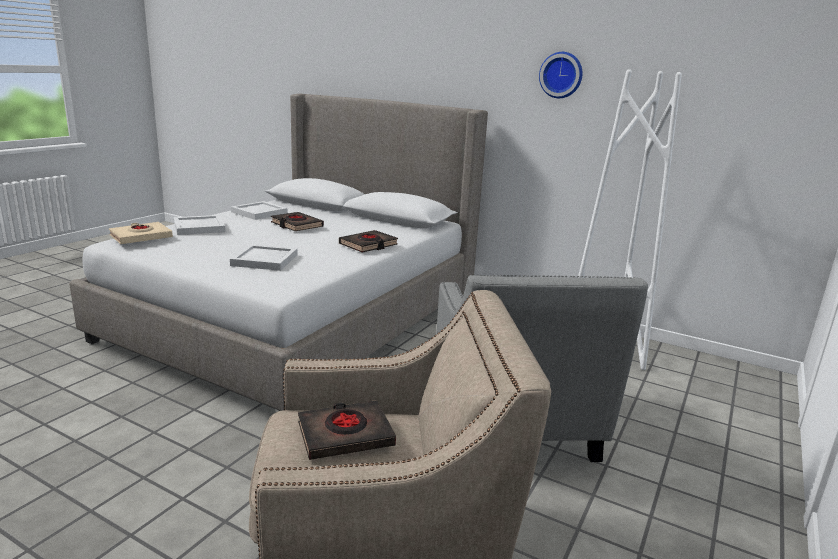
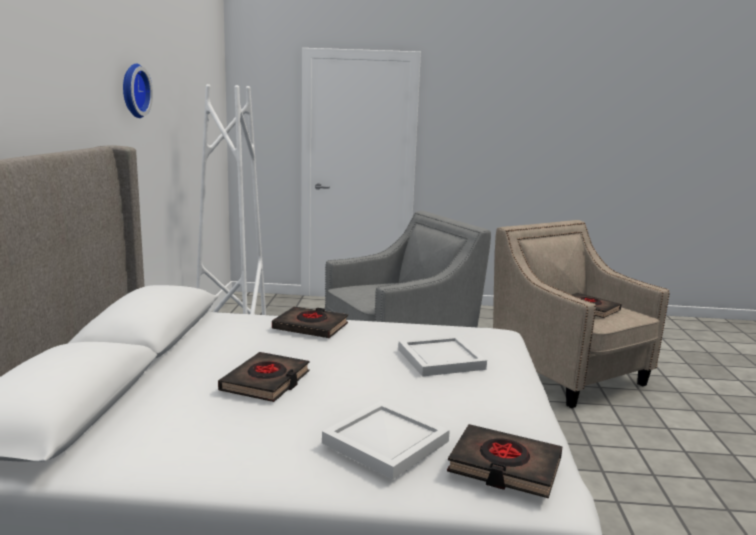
camera: 115 degrees left, 5 degrees down
(141, 237) = (504, 467): beige book -> black book
(259, 213) = (204, 439): white tray -> none

